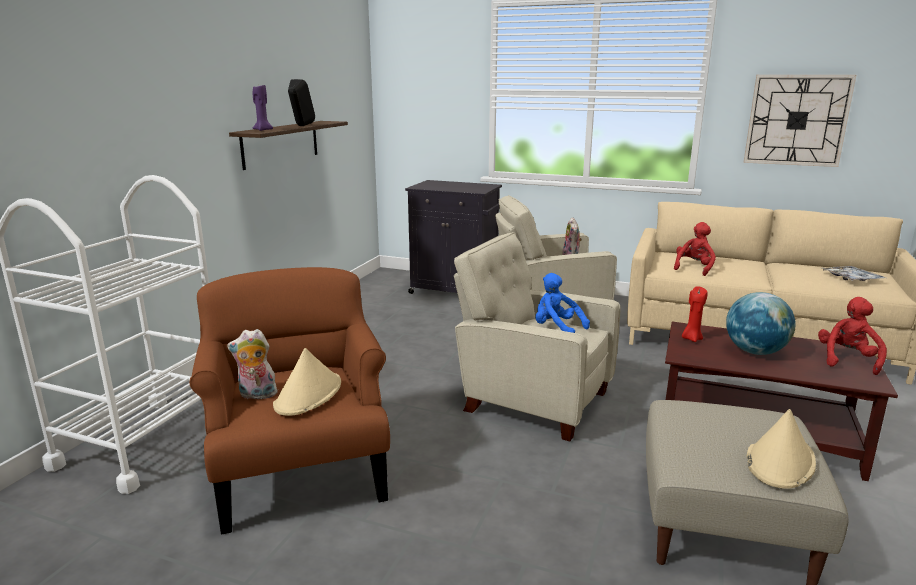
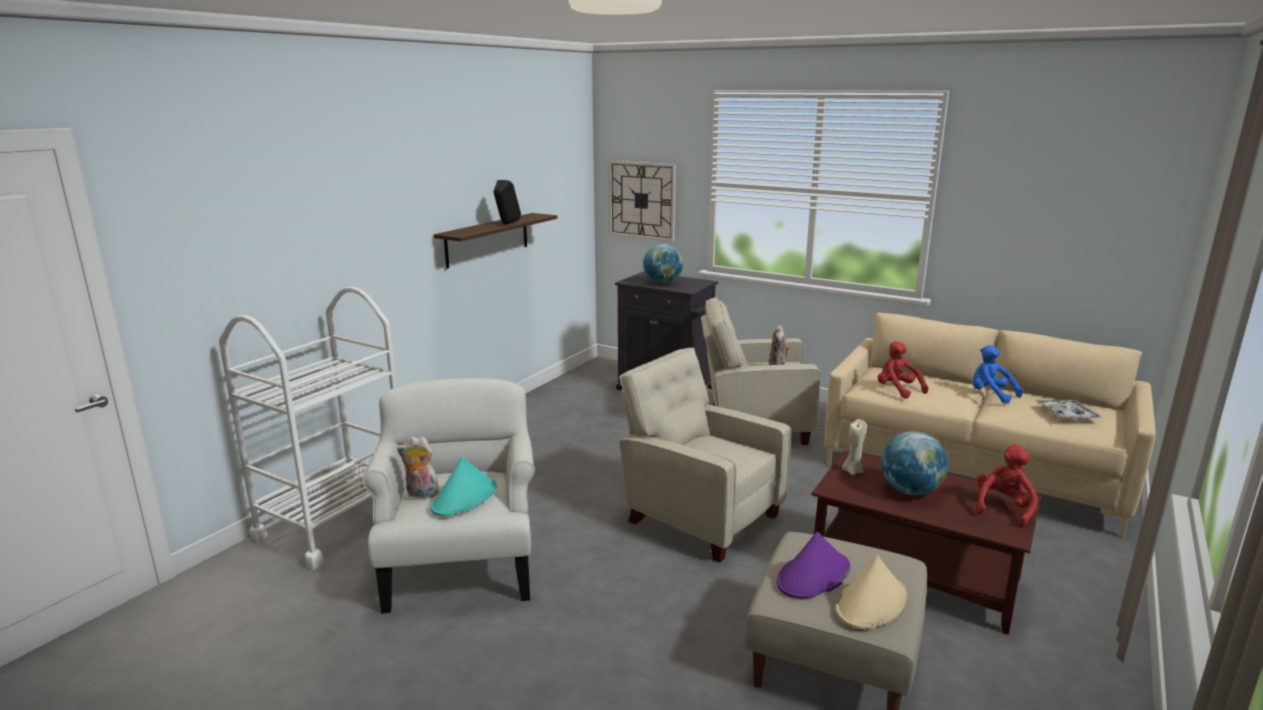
camera: 10 degrees right, 0 degrees up
(263, 130) = (466, 231): purple candle -> none
(300, 471) = (461, 564): brown armchair -> white armchair
(308, 395) = (464, 498): beige hat -> turquoise hat
(451, 187) = (663, 283): none -> globe
(556, 328) = (721, 449): blue plush toy -> blue plush toy (990, 395)
(691, 338) = (852, 471): red candle -> beige candle
(694, 268) = (897, 390): red plush toy -> red plush toy turned 75 degrees counterclockwise
(708, 440) = (813, 576): none -> purple hat
(797, 120) = (1034, 232): wall clock -> wall clock (642, 200)

